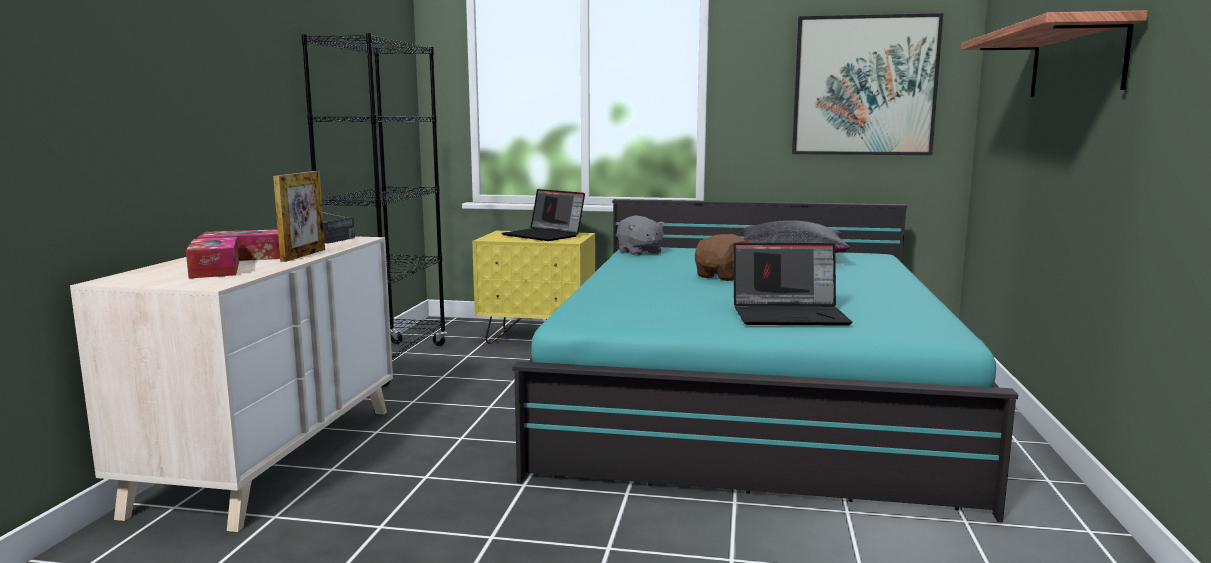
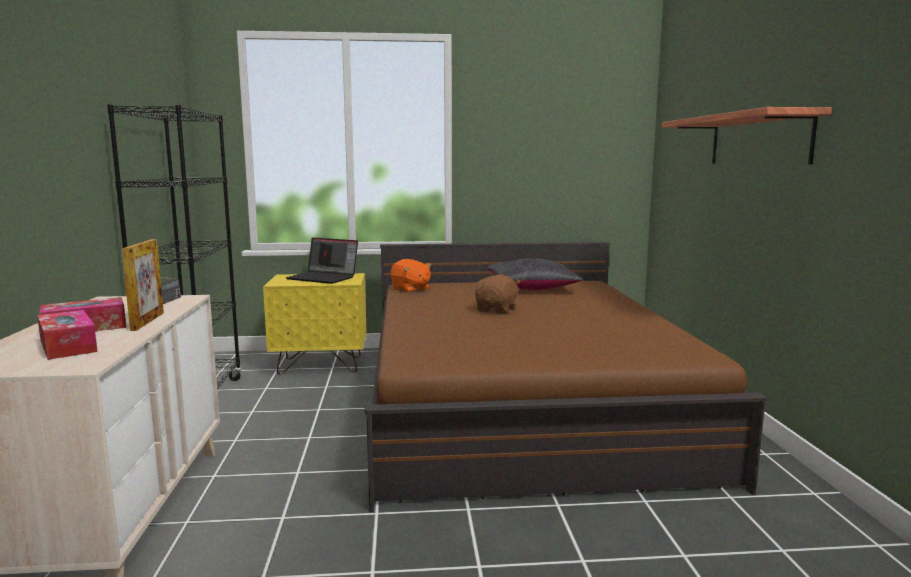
camera: 15 degrees left, 0 degrees up
(639, 252) = (410, 289): grey plush toy -> orange plush toy
(749, 397) = (520, 405): turquoise bed -> brown bed
(790, 315) = (578, 344): laptop -> none
(864, 86) = (572, 151): picture -> none

